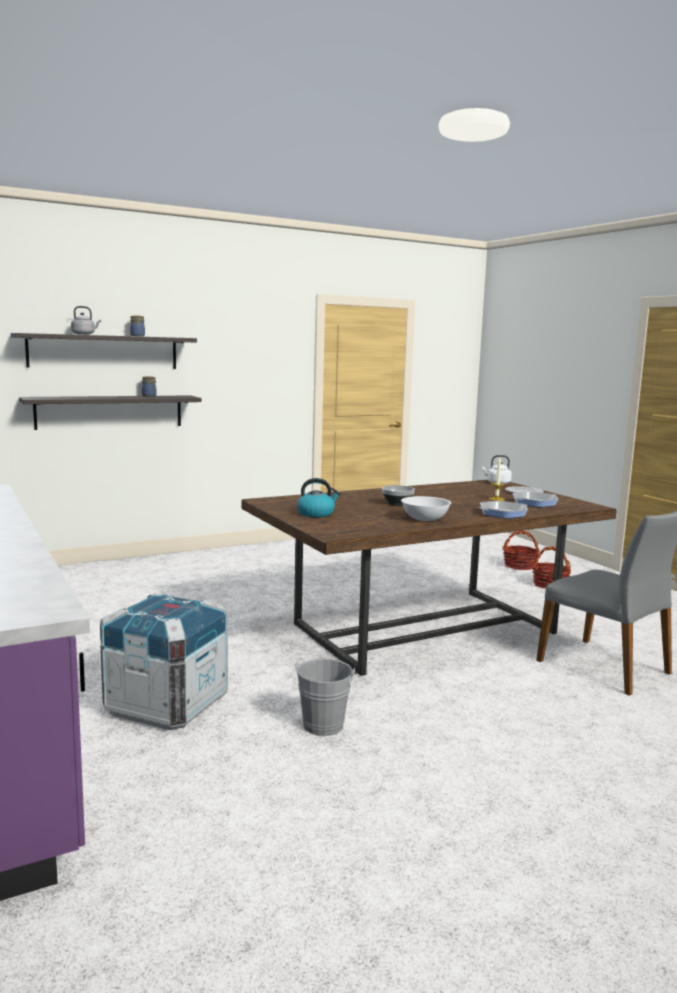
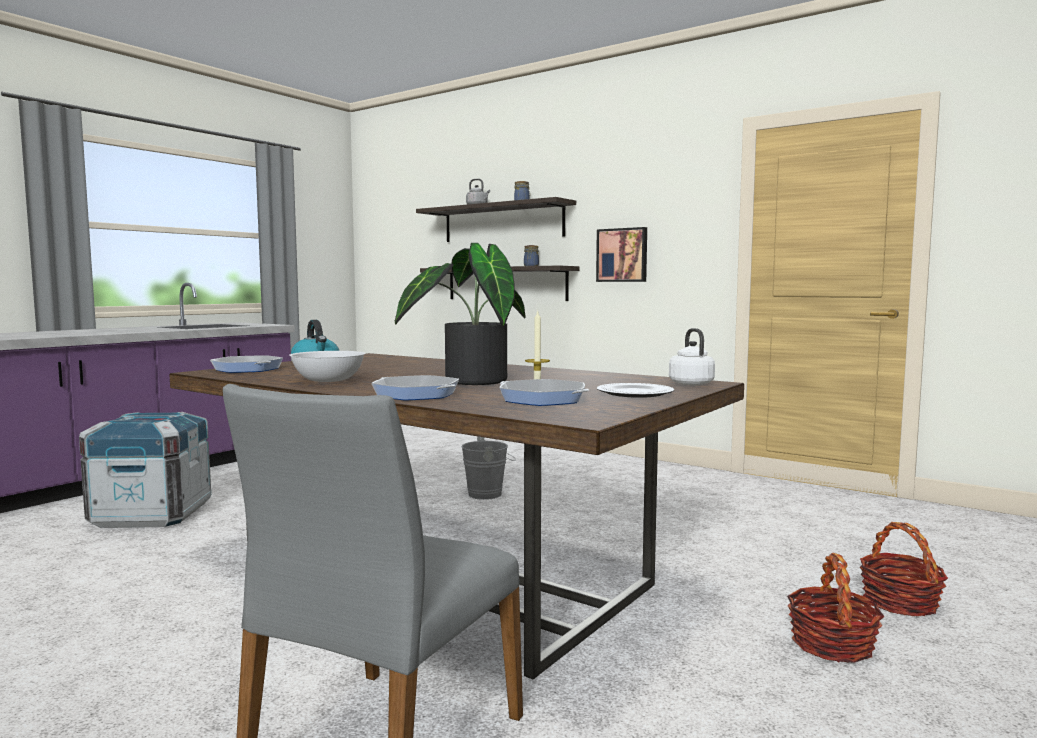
camera: 65 degrees right, 5 degrees down
(230, 386) = (622, 255): none -> picture
(324, 723) = (107, 574): grey bucket -> grey bucket (489, 494)
(330, 527) = (247, 369): none -> frying pan
(398, 503) = (417, 372): bowl -> none
(454, 502) = (468, 381): none -> potted plant

